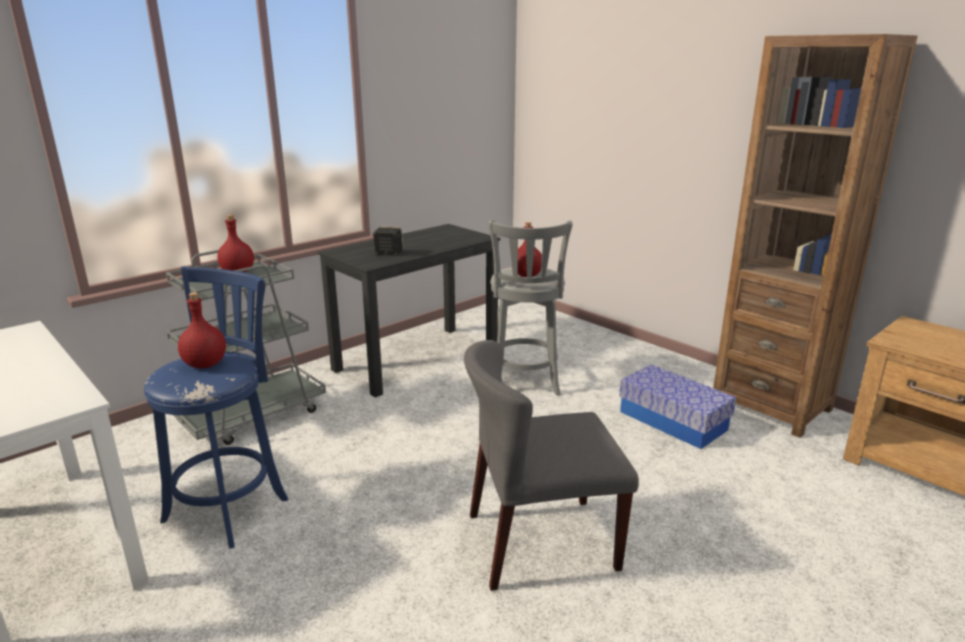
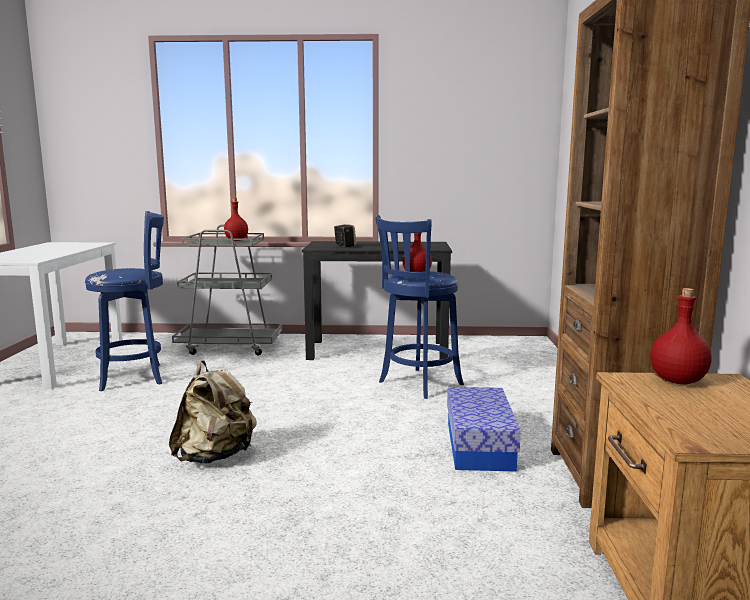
camera: 45 degrees right, 10 degrees down
(206, 364) = (128, 270): red bottle -> red bottle (678, 381)
(524, 383) = (417, 384): grey stool -> blue stool
(540, 542) = (215, 456): grey chair -> beige backpack

